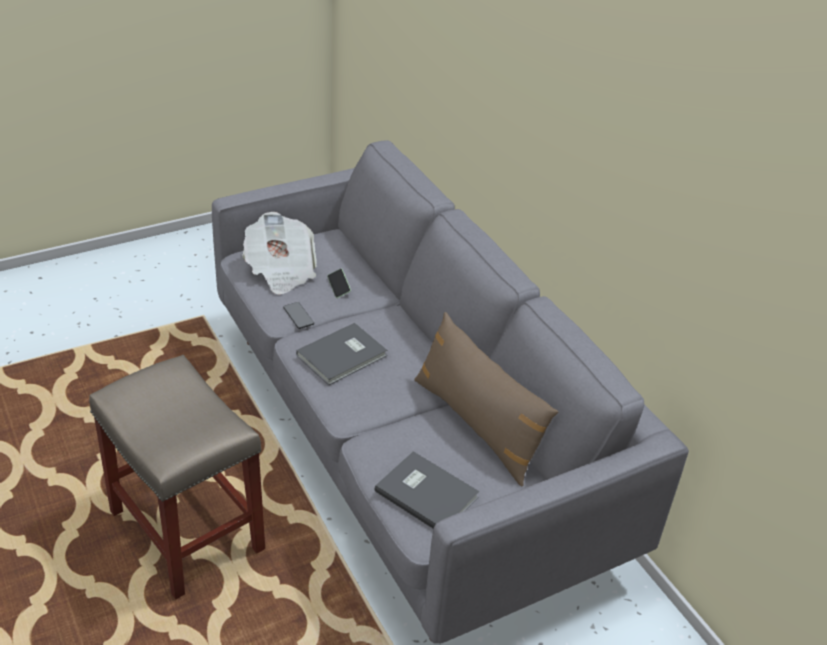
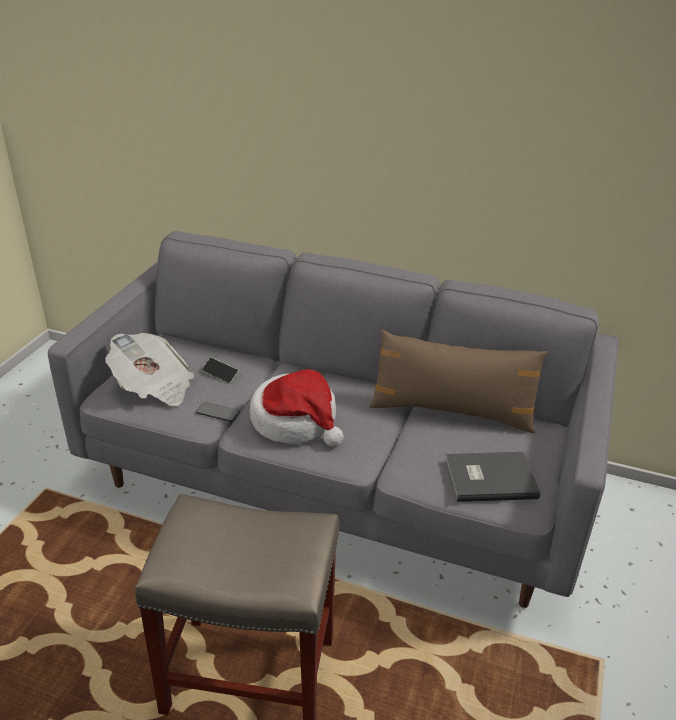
camera: 40 degrees left, 5 degrees down
(344, 356) = (296, 421): grey book -> hat

